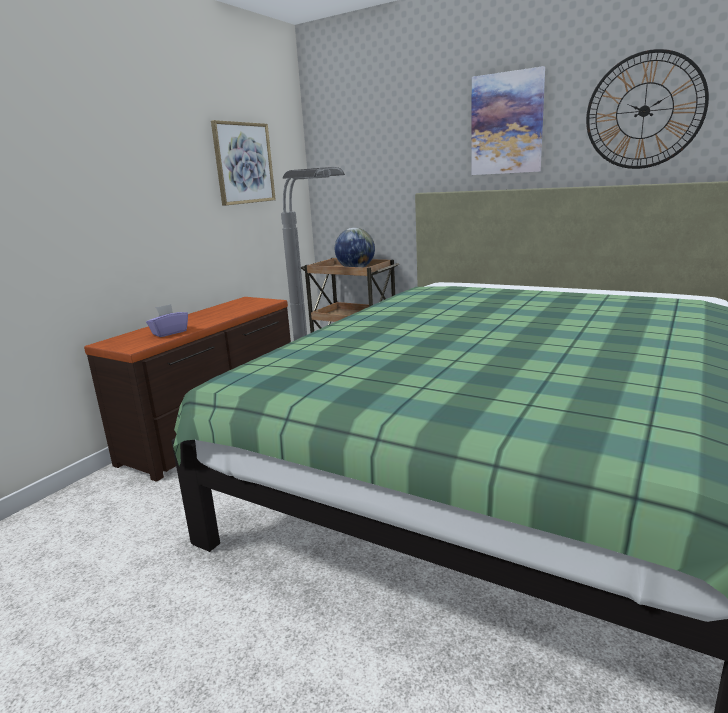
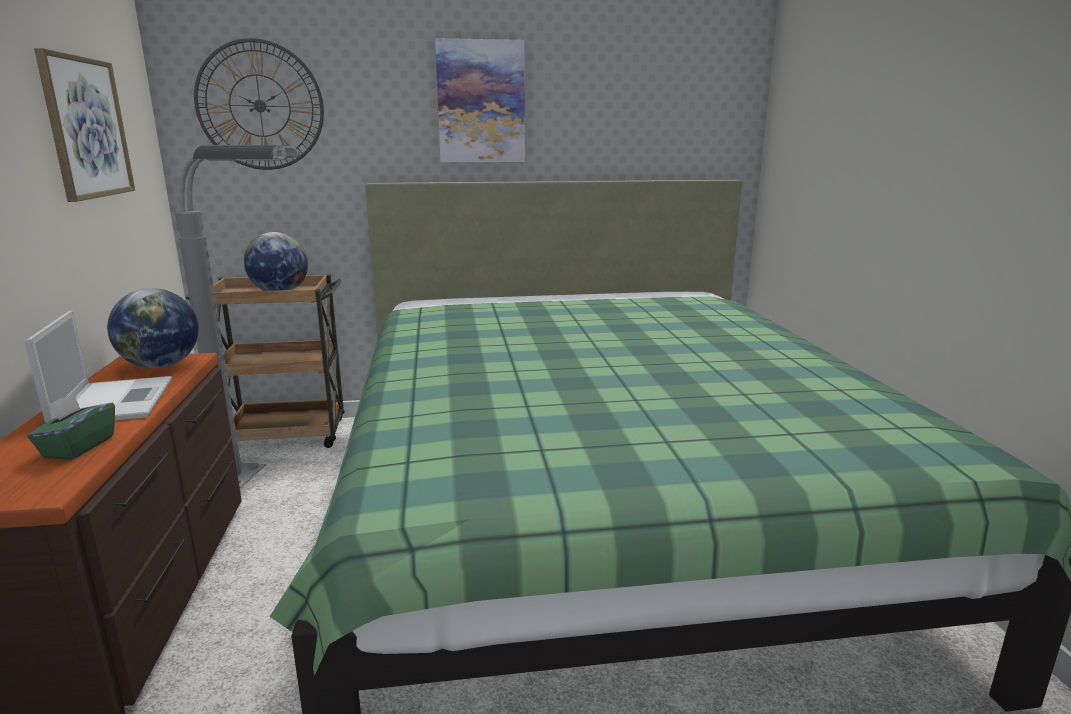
camera: 40 degrees left, 0 degrees up
(169, 333) = (78, 447): purple tissue box -> green tissue box
(211, 316) = (114, 401): none -> laptop
(253, 303) = (160, 366): none -> globe
(644, 111) = (627, 104): wall clock -> wall clock (260, 106)

